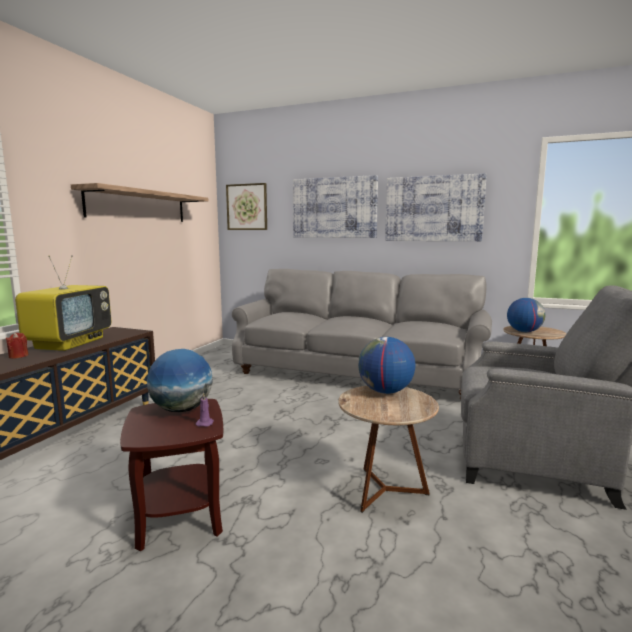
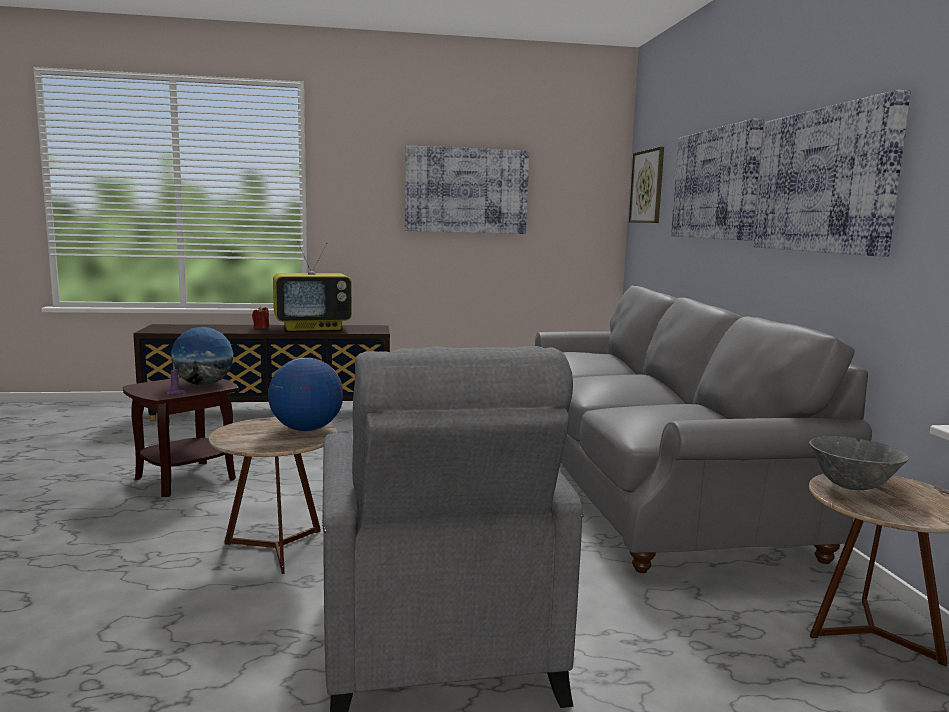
camera: 60 degrees right, 0 degrees up
(138, 206) = (466, 191): shelf -> picture
(524, 331) = (851, 487): globe -> grey bowl

